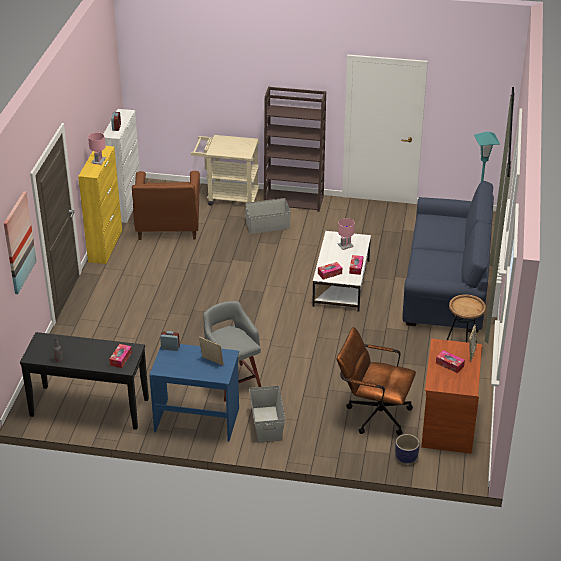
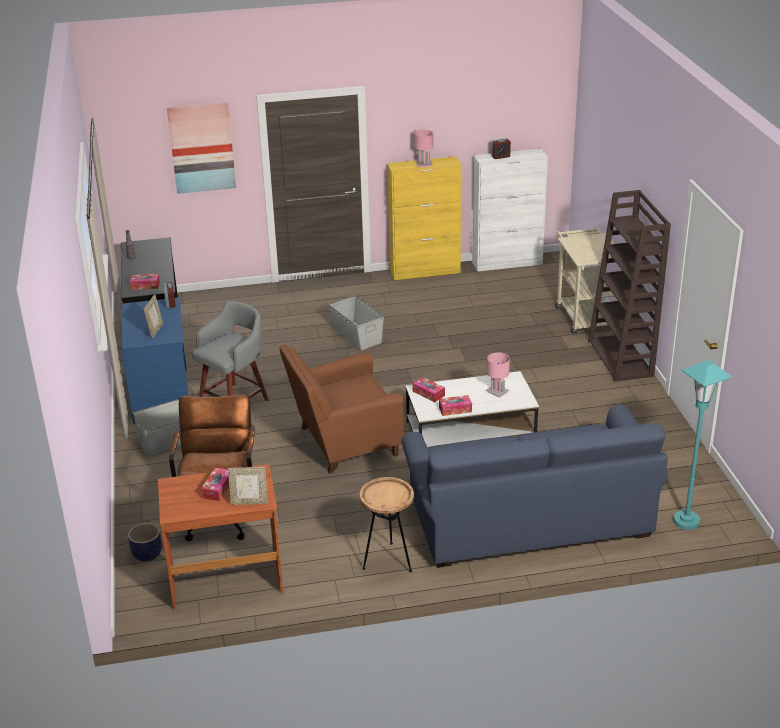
camera: 70 degrees right, 5 degrees down
(168, 228) = (488, 296): brown armchair -> brown armchair (343, 443)
(267, 226) = (548, 354): grey storage box -> grey storage box (357, 335)

